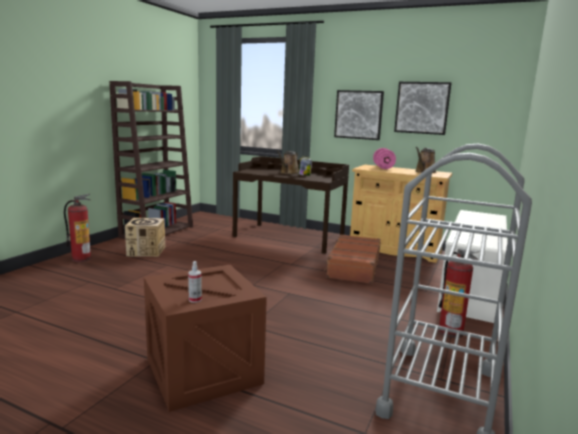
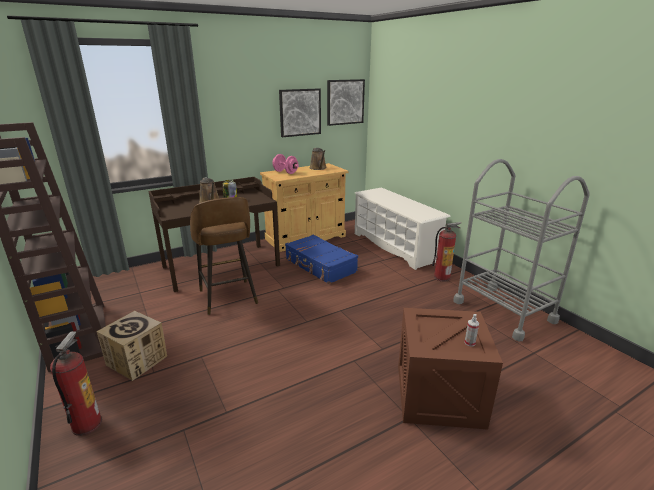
camera: 55 degrees left, 10 degrees up
(247, 252) = (228, 298): none -> brown stool
(353, 267) = (320, 266): brown suitcase -> blue suitcase
(358, 114) = (246, 125): picture -> picture (345, 102)

